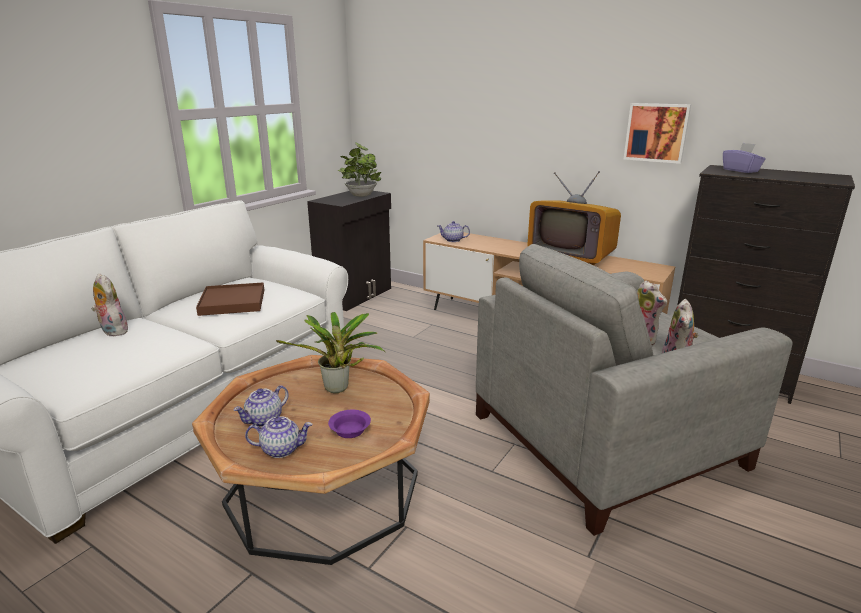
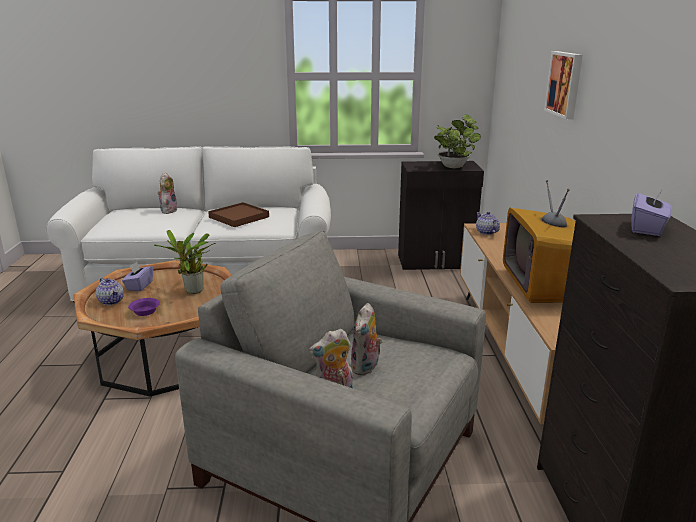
camera: 55 degrees right, 0 degrees up
(264, 420) = (139, 286): teapot -> purple tissue box
(656, 132) = (647, 153): picture -> picture (565, 84)

